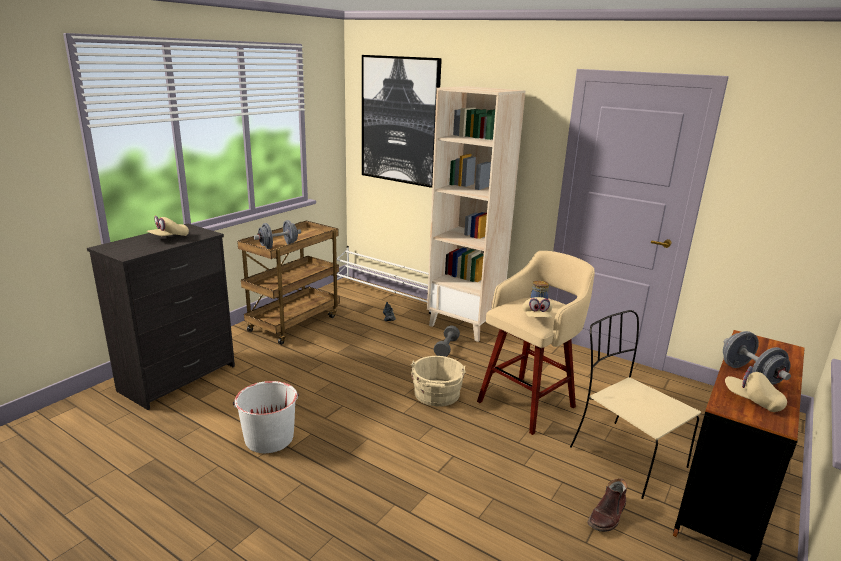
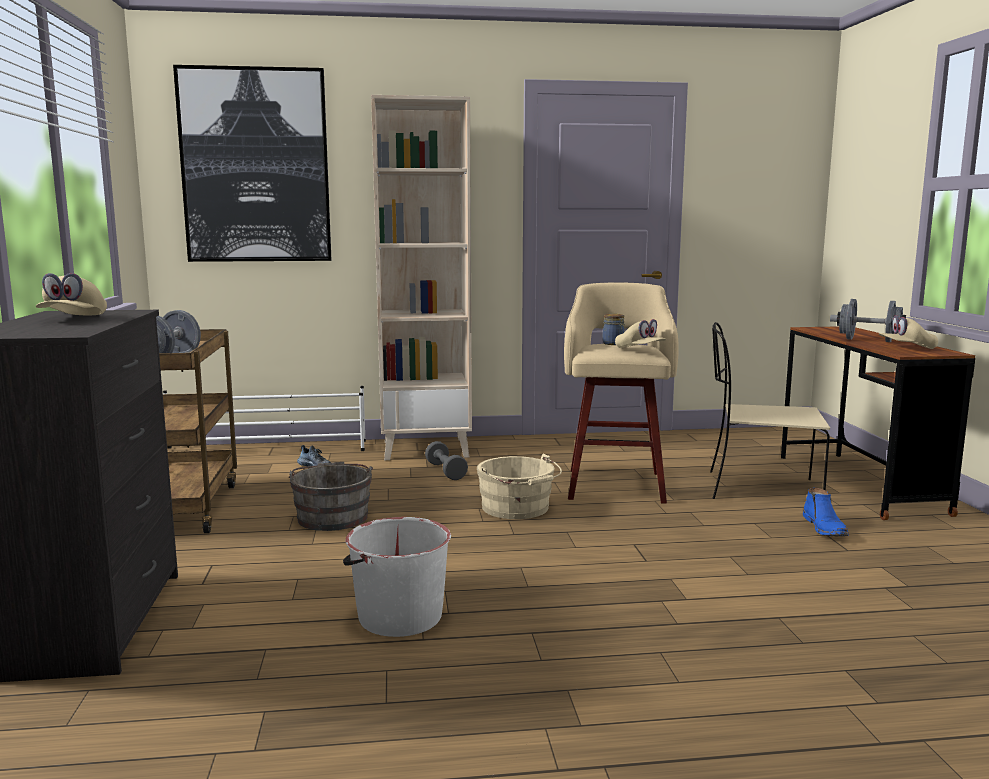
camera: 40 degrees left, 10 degrees down
(342, 357) = (332, 516): none -> grey bucket
(607, 515) = (825, 528): brown boot -> blue boot

